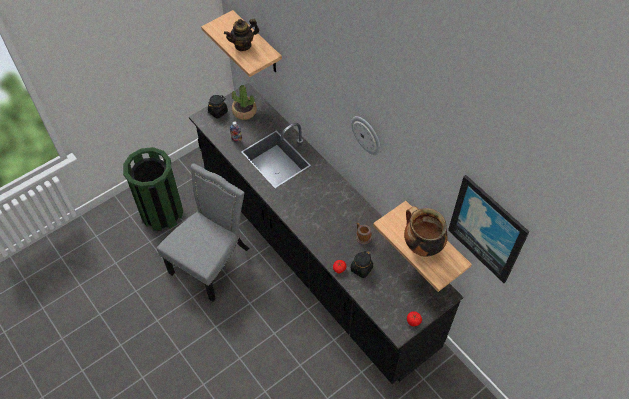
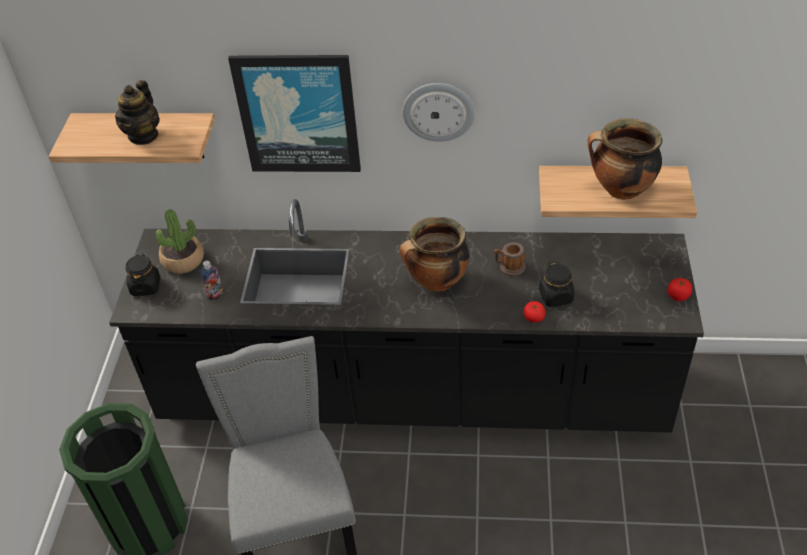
camera: 45 degrees left, 10 degrees down
(323, 214) = (436, 282): none -> cooking pot
(487, 229) = (710, 77): picture -> picture (298, 113)

